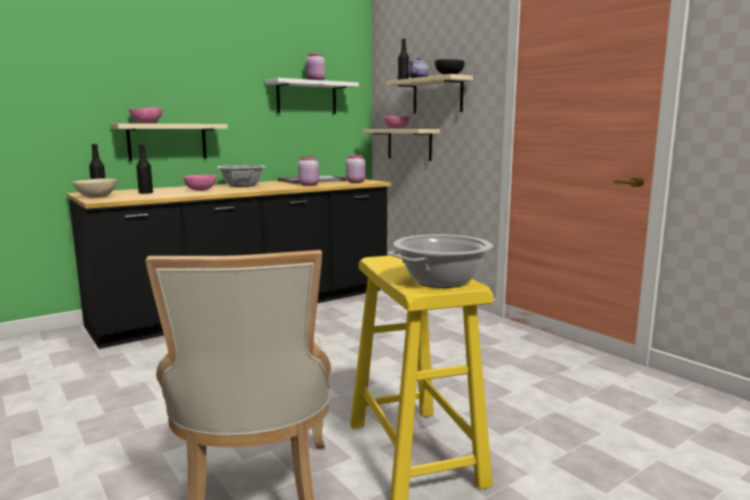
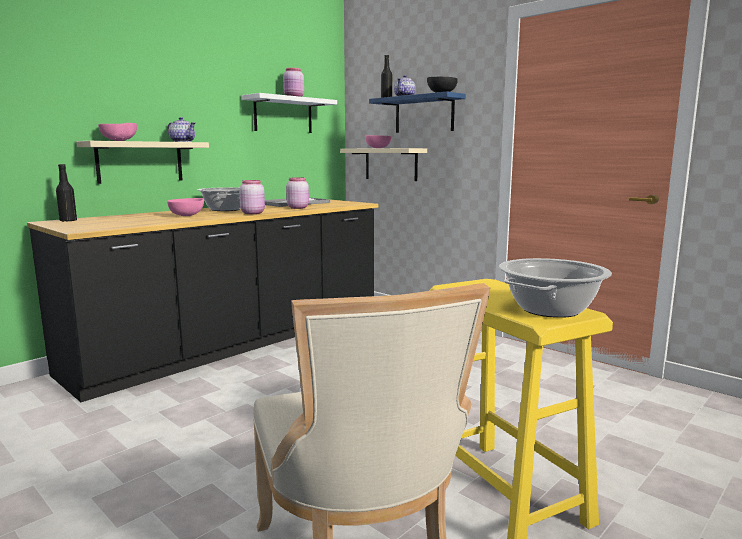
camera: 10 degrees left, 0 degrees up
(96, 197) = (71, 226): beige bowl -> none
(146, 193) = (126, 220): black bottle -> none
(204, 123) = (182, 141): none -> teapot
(355, 182) = (342, 204): pink jar -> pink jar (252, 213)
(437, 96) = (424, 114): beige shelf -> blue shelf

